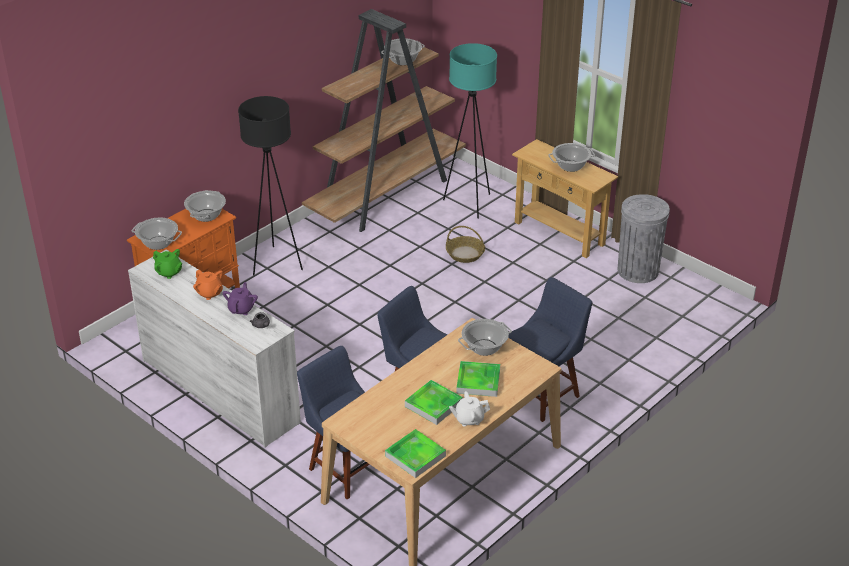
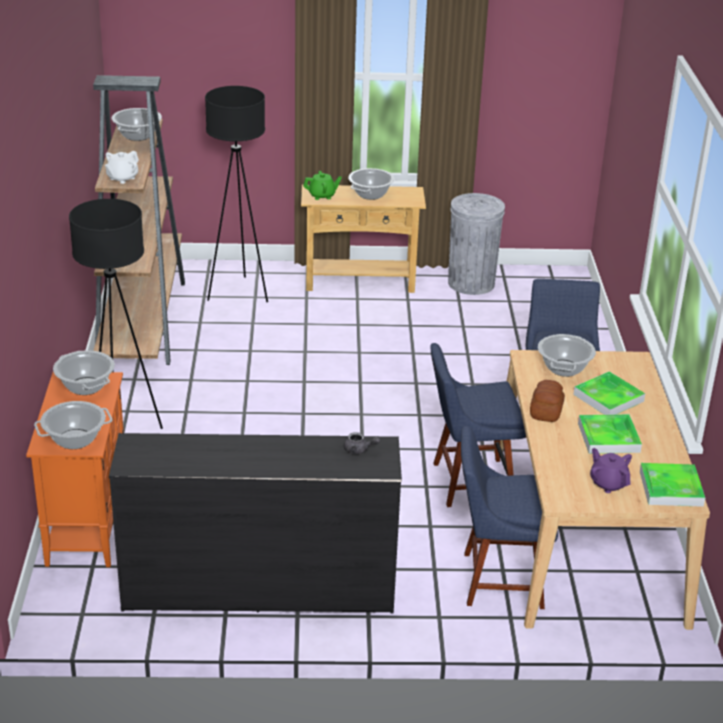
camera: 45 degrees left, 5 degrees down
(169, 272) = (164, 453): green teapot -> green teapot (322, 196)
(209, 293) = (248, 449): orange teapot -> none
(220, 390) = (258, 589): white dresser -> black dresser
(241, 309) = (310, 446): purple teapot -> purple teapot (608, 483)
(424, 367) = (545, 411): none -> bread
(465, 254) = (304, 337): basket -> none
(469, 204) = (239, 293): turquoise floor lamp -> black floor lamp
(469, 419) = (656, 432): white teapot -> white teapot (122, 178)

